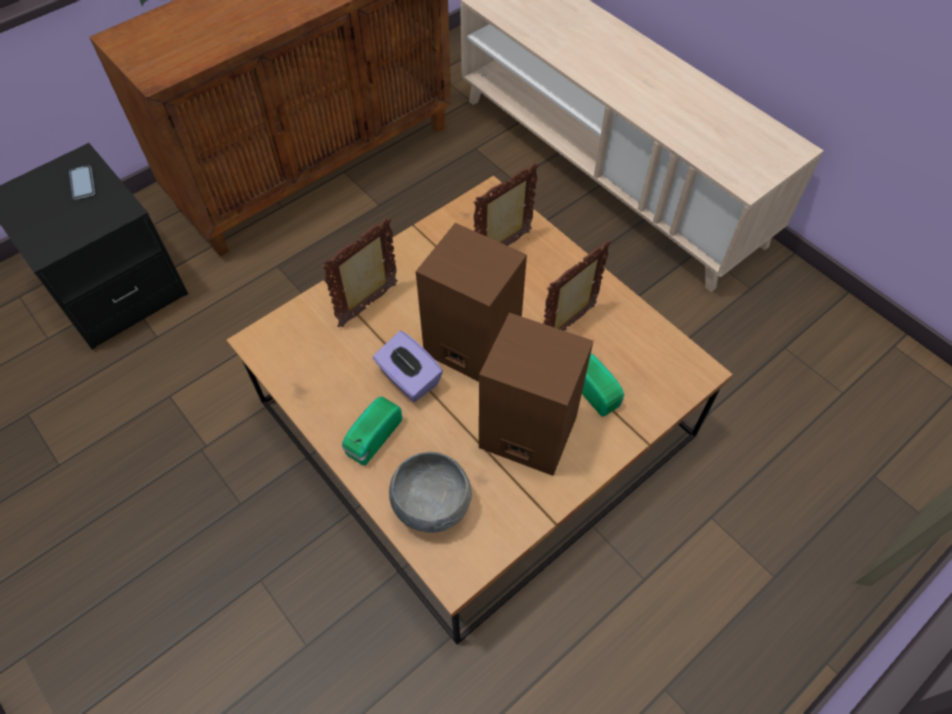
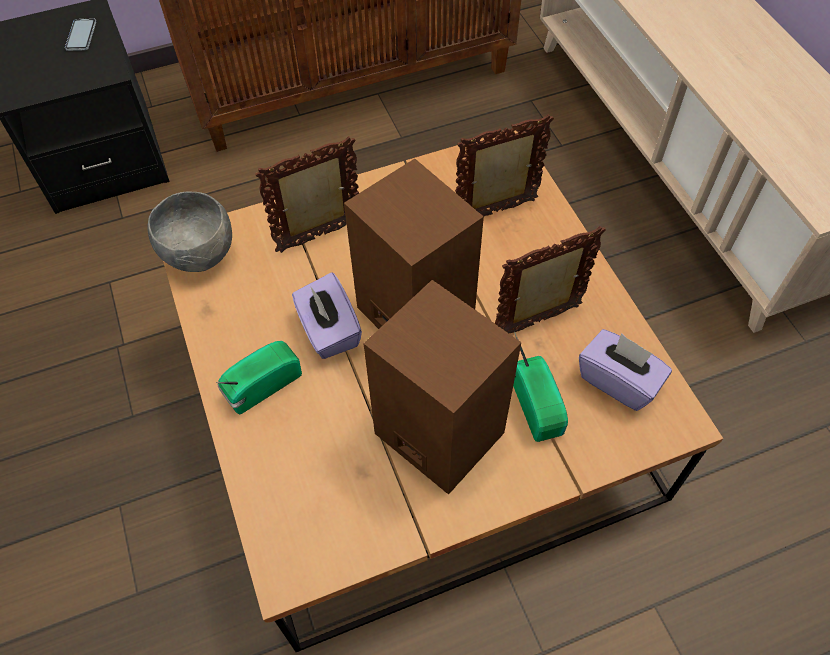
camera: 20 degrees right, 0 degrees up
(431, 506) = (293, 484): grey bowl -> grey bowl (199, 254)
(644, 354) = (618, 381): none -> purple tissue box

